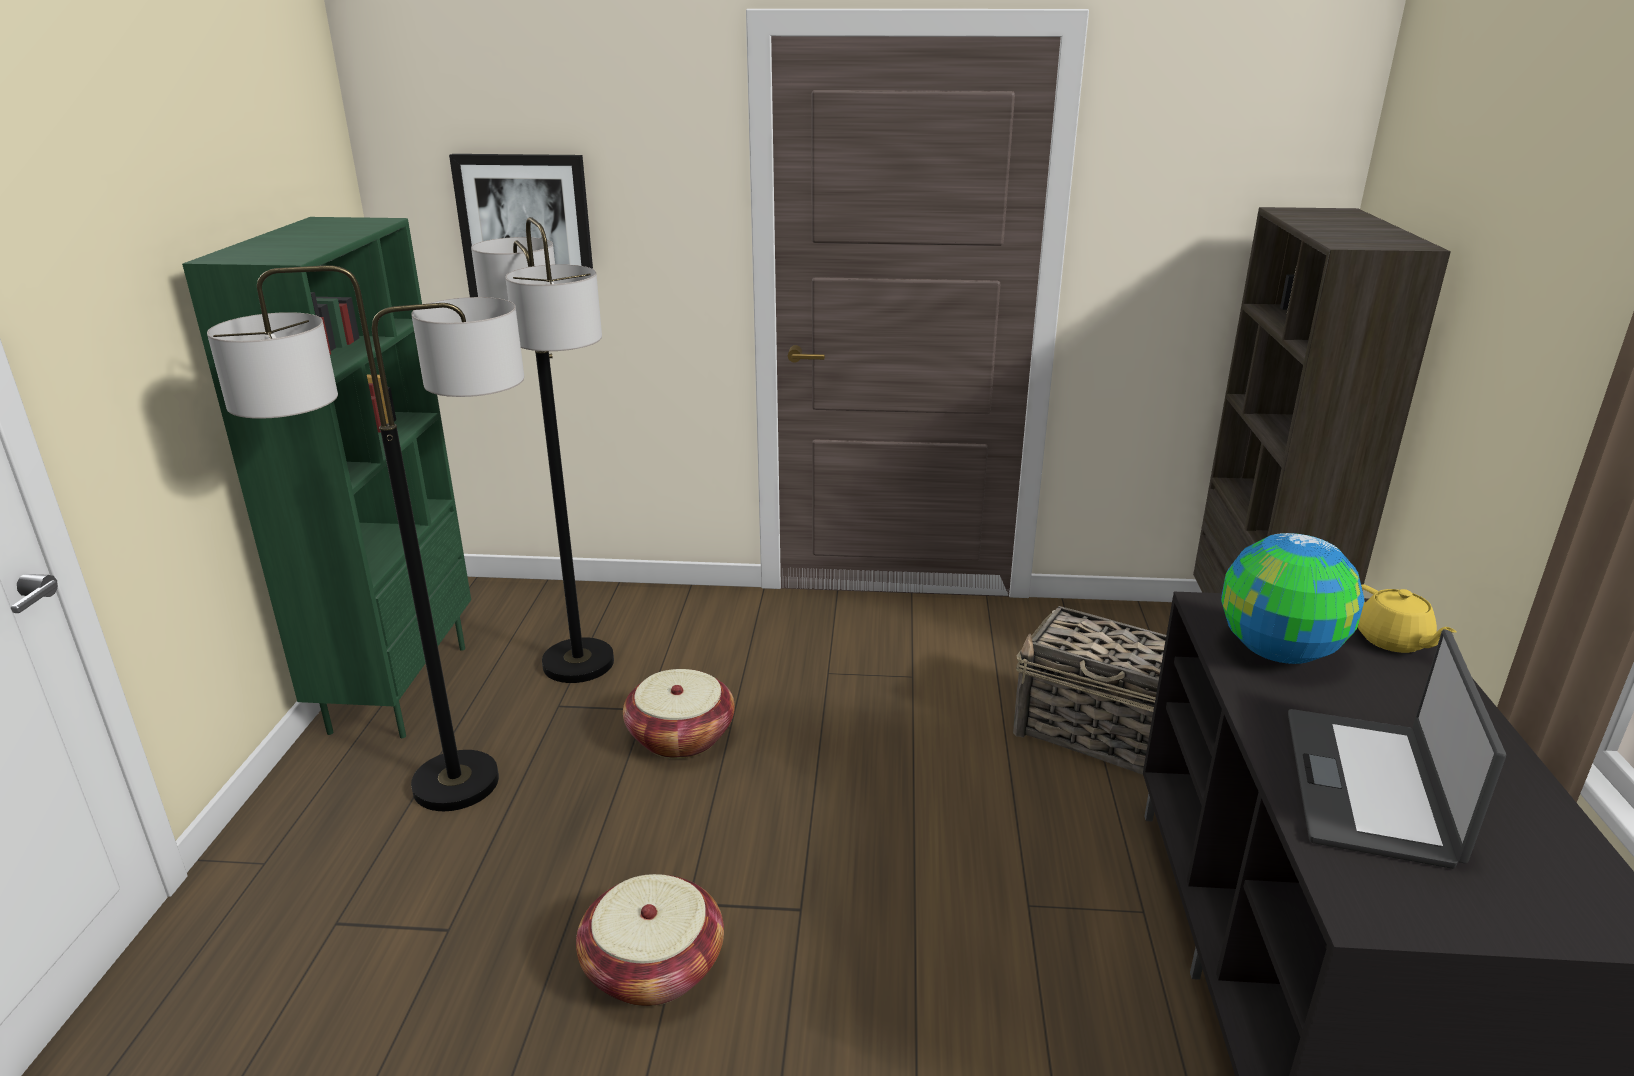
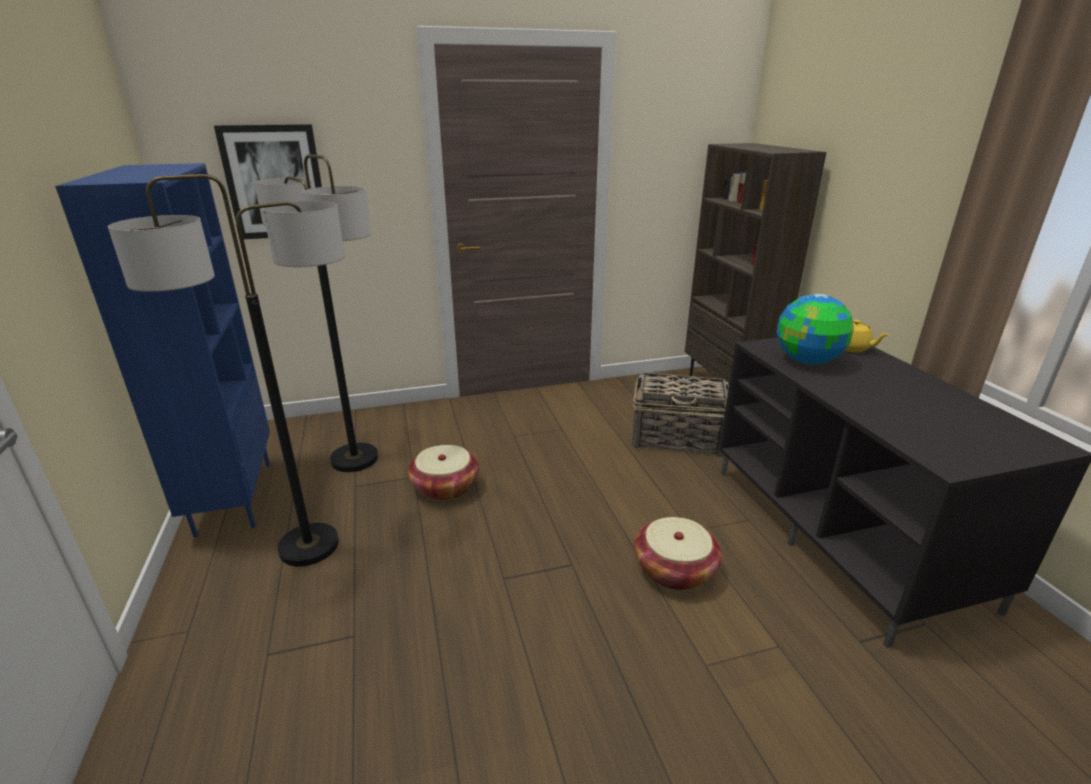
camera: 20 degrees left, 0 degrees up
(398, 687) = (233, 497): green bookcase -> blue bookcase
(653, 967) = (503, 620): basket -> basket (674, 570)
(1371, 786) = (900, 410): laptop -> none

